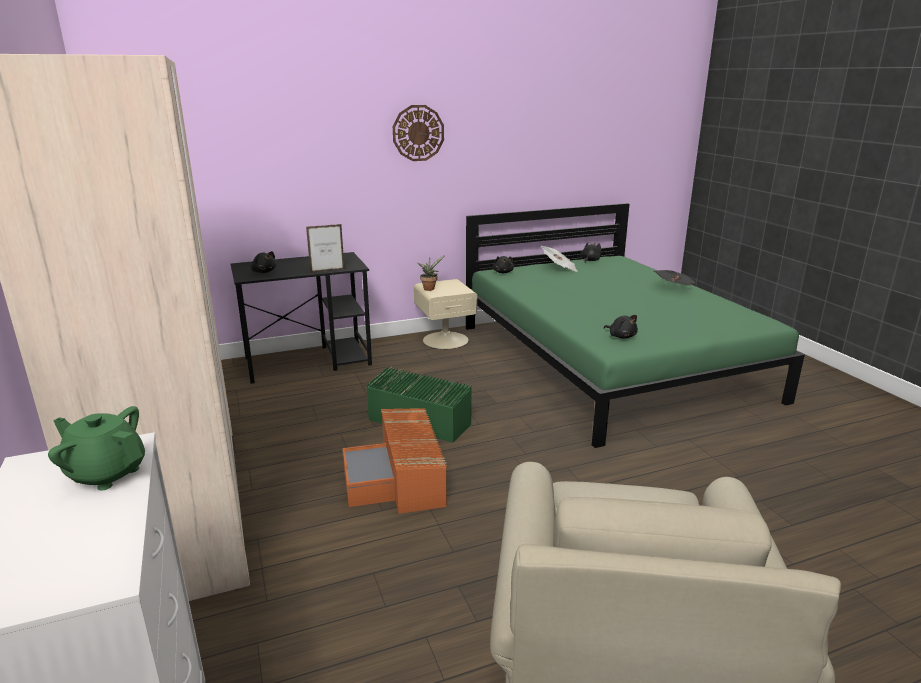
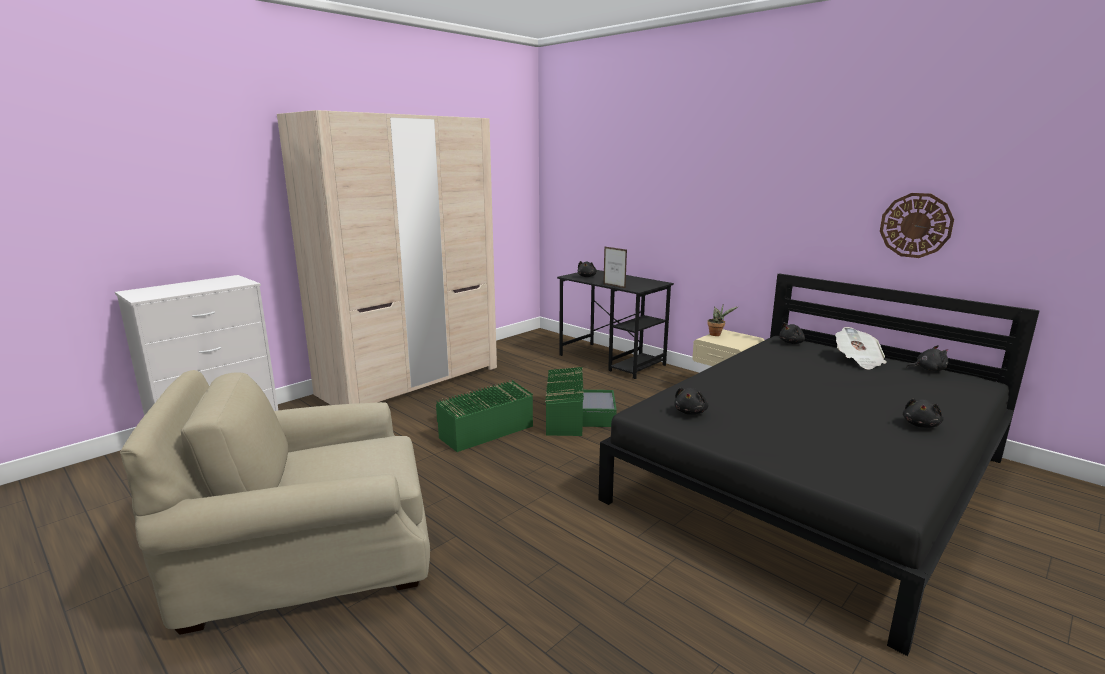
camera: 65 degrees right, 5 degrees down
(106, 473) = (221, 285): green teapot -> none
(399, 479) = (479, 428): orange storage box -> green storage box
(418, 133) = (745, 182): wall clock -> wall clock (915, 225)
(609, 360) = (813, 479): green bed -> black bed
(674, 289) = (921, 425): newspaper -> black plush toy

